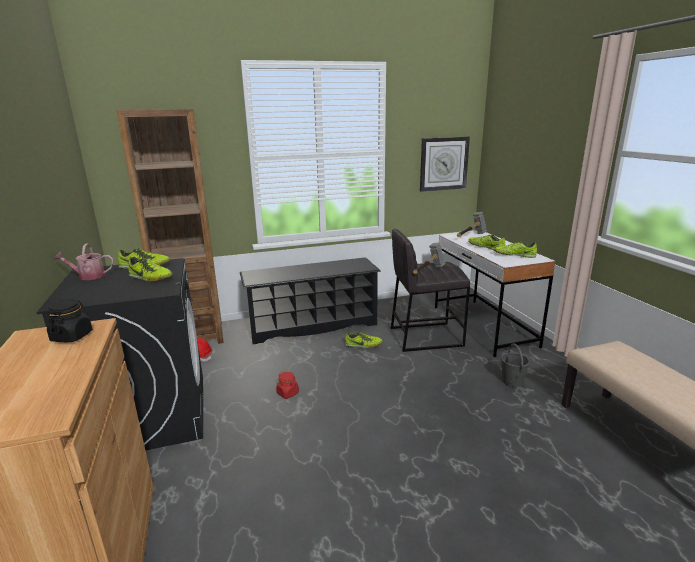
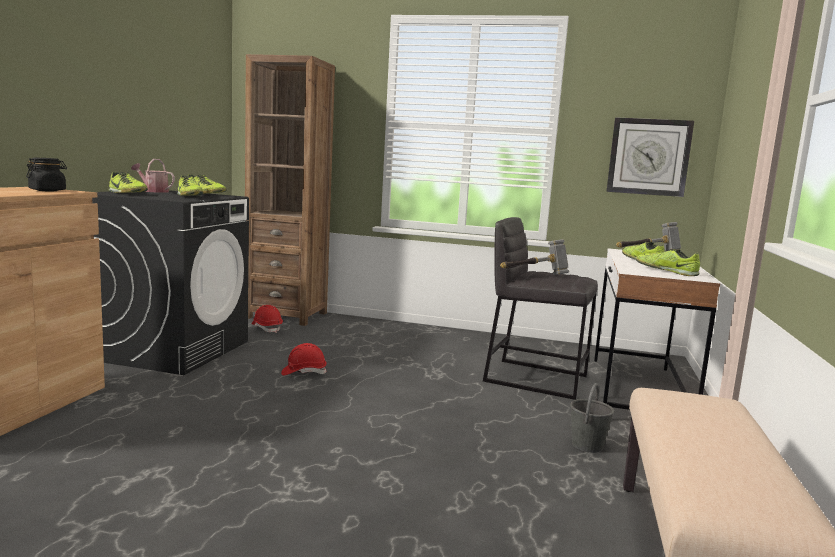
camera: 30 degrees right, 10 degrees down
(288, 393) = (303, 372): red jar -> red hard hat
(312, 325) = (414, 336): black shoe rack -> none
(363, 345) = (444, 364): shoe -> shoe (127, 193)

